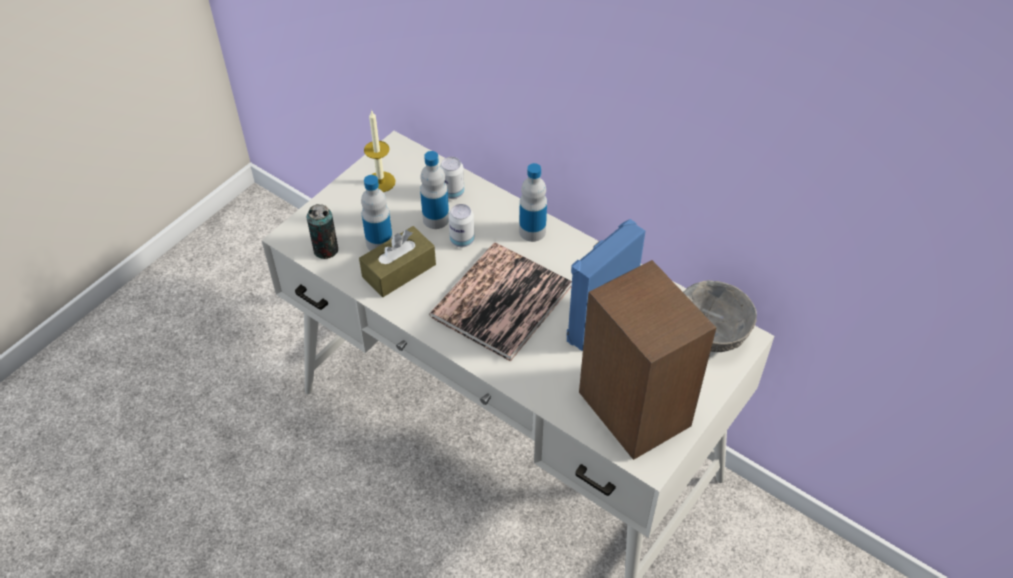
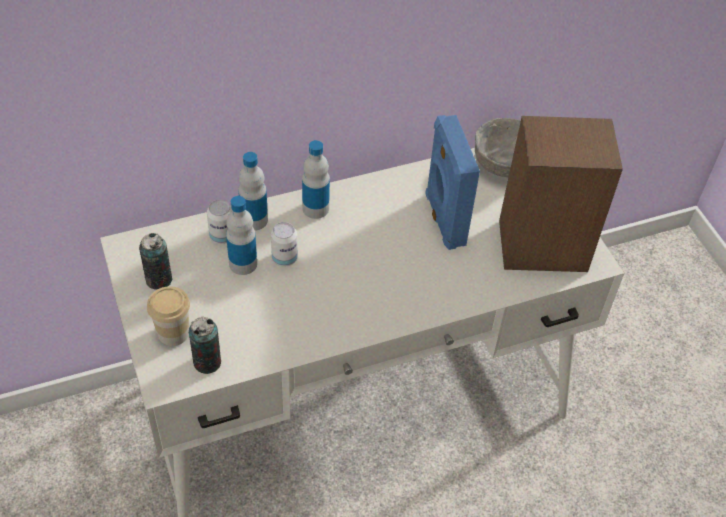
camera: 60 degrees left, 0 degrees up
(338, 217) = (173, 333): none -> cup
(379, 243) = (235, 317): bottle -> bottle (254, 220)
(380, 182) = (159, 279): candle -> can
(399, 270) = (281, 320): brown tissue box -> none
(501, 301) = (375, 268): book -> none

